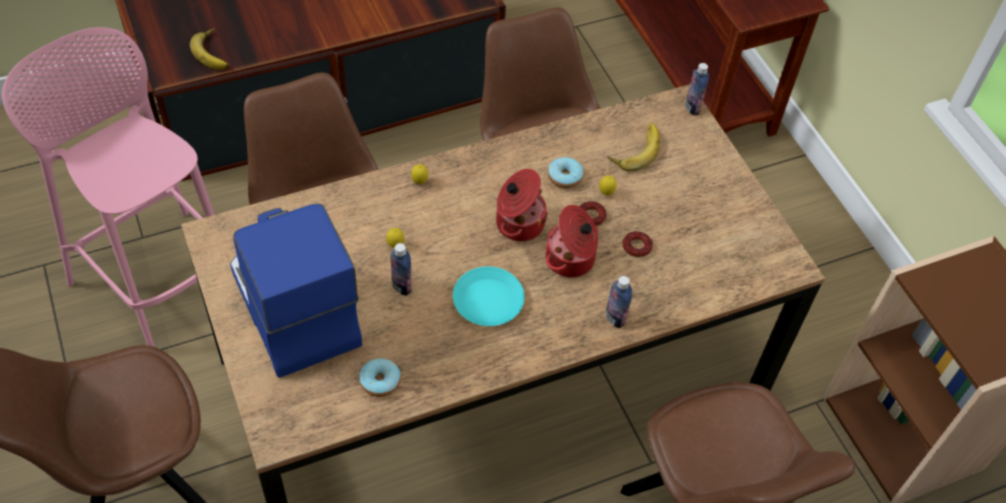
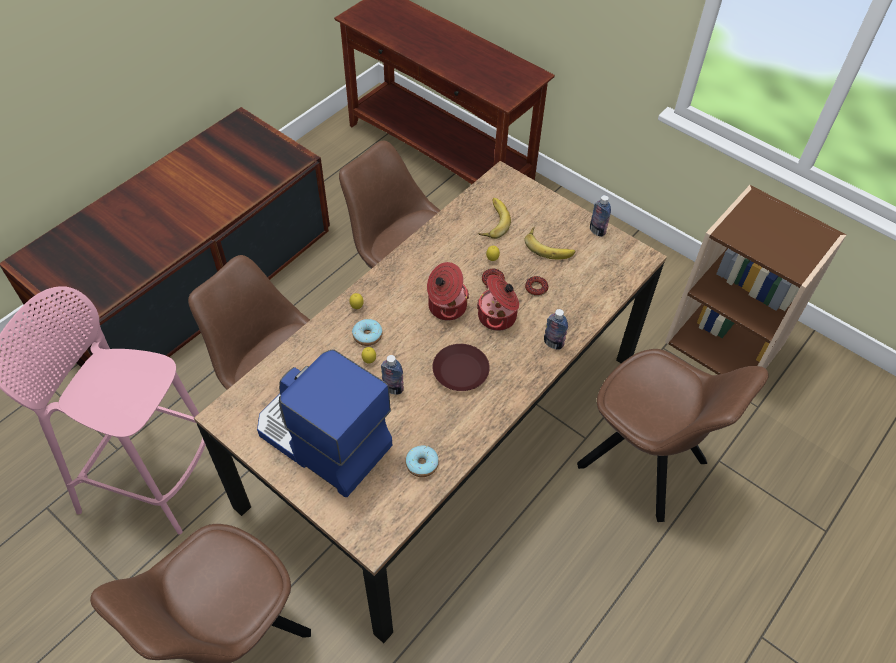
camera: 25 degrees left, 0 degrees up
(214, 52) = (116, 278): banana -> banana (549, 246)
(488, 300) = (460, 370): turquoise plate -> brown plate
(564, 177) = (457, 260): donut -> donut (367, 336)
(692, 107) = (511, 176): bottle -> bottle (597, 231)

